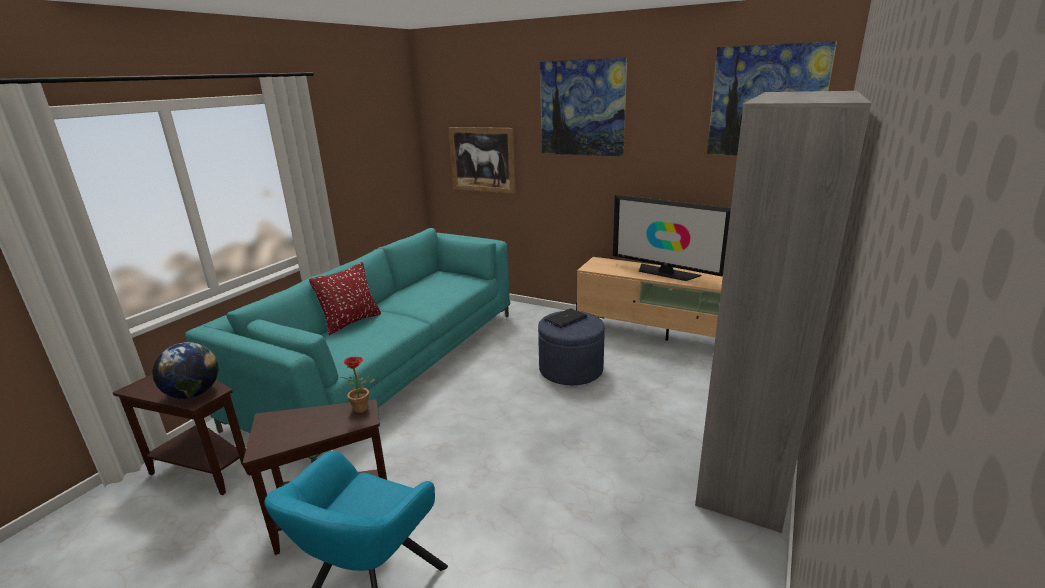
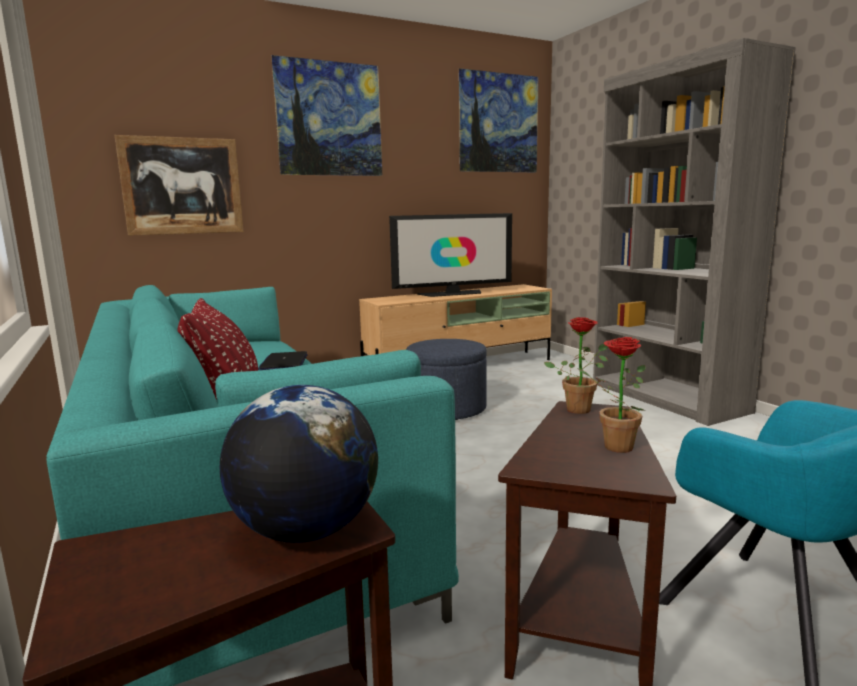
camera: 55 degrees left, 10 degrees down
(302, 432) = (611, 446): none -> potted plant
(566, 319) = (437, 344): laptop -> laptop (284, 363)

